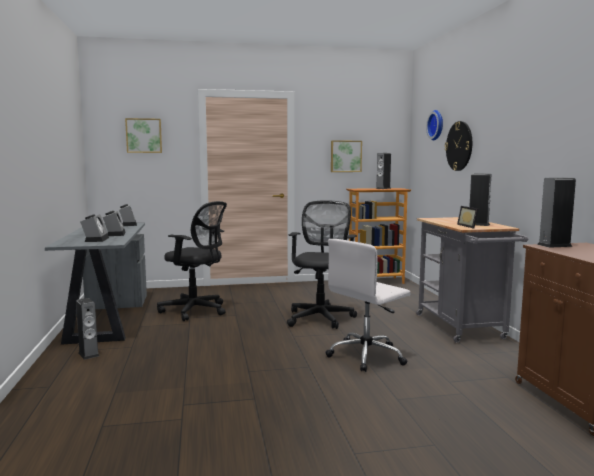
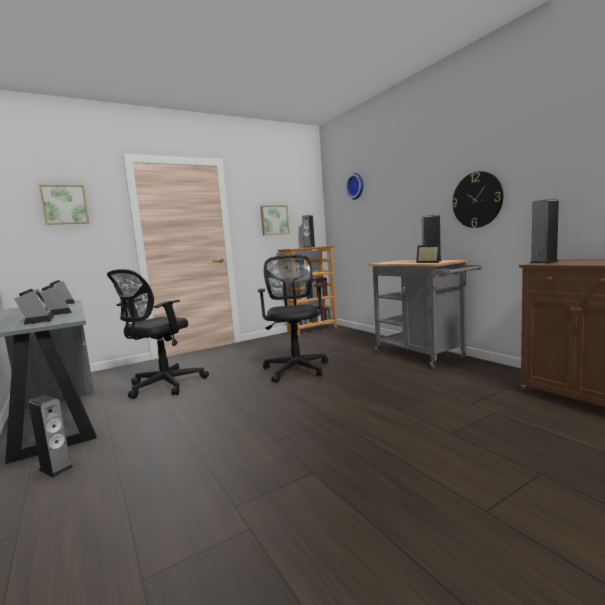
camera: 20 degrees left, 0 degrees up
(196, 311) = (163, 386): black office chair -> black office chair turned 120 degrees clockwise
(367, 356) = (375, 395): white office chair -> none
(459, 146) = (386, 200): wall clock -> wall clock (477, 200)

